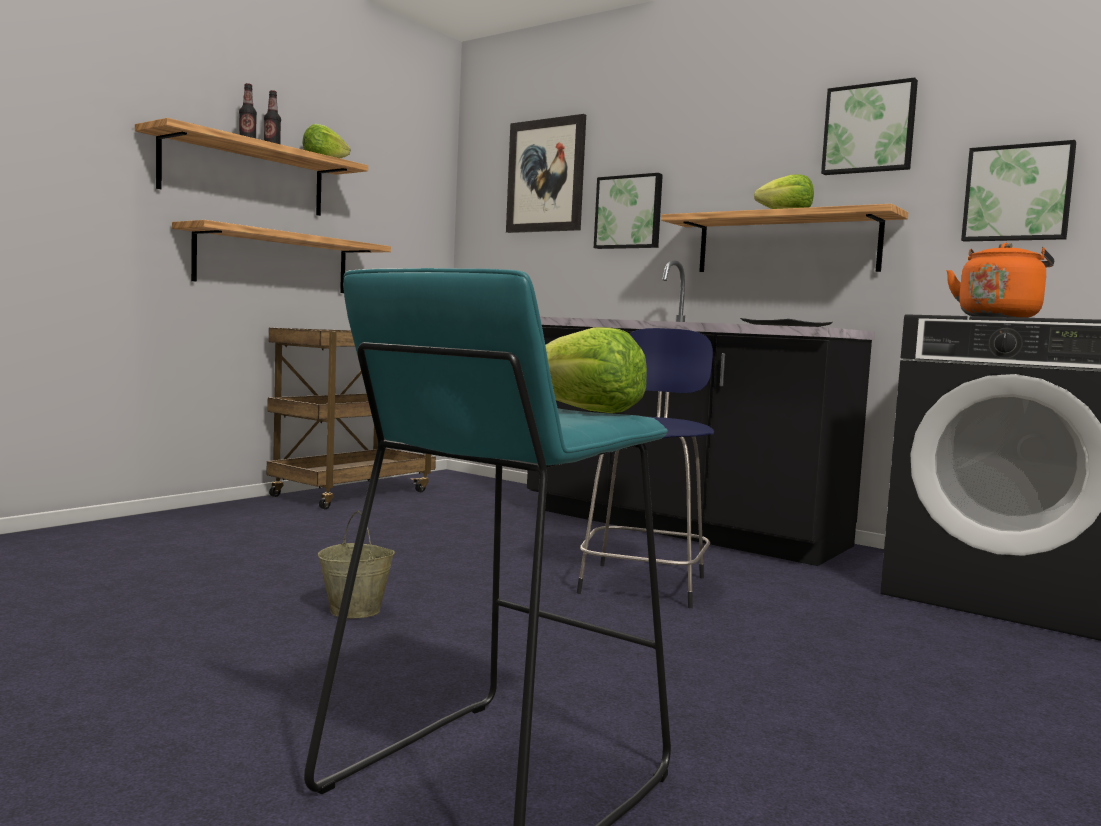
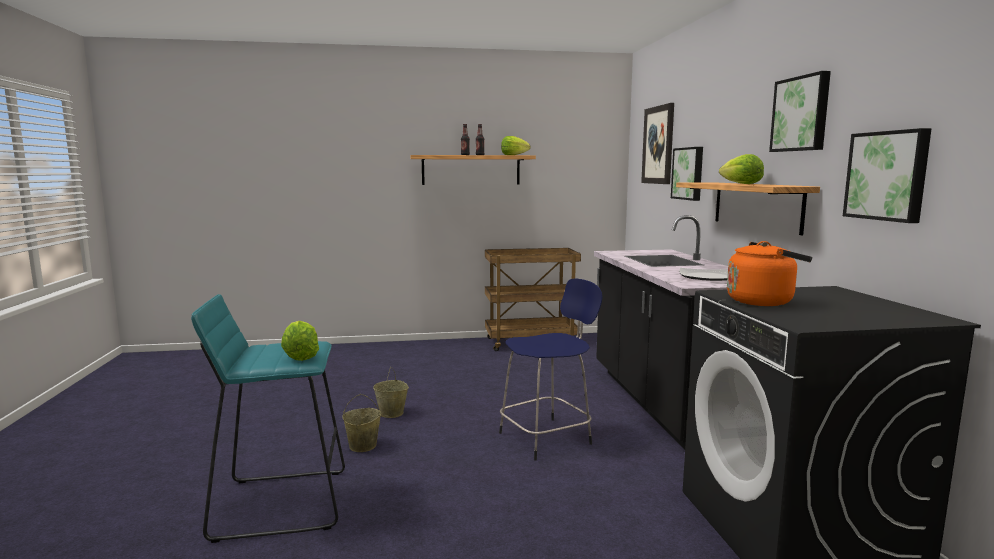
camera: 45 degrees right, 5 degrees up
(274, 261) = (489, 213): shelf -> none
(422, 663) = (362, 446): none -> beige bucket

